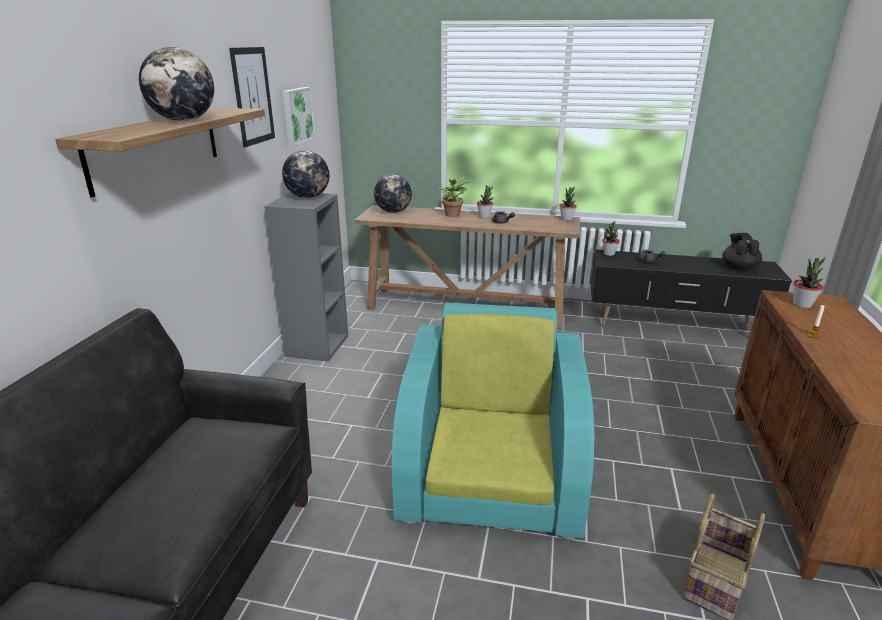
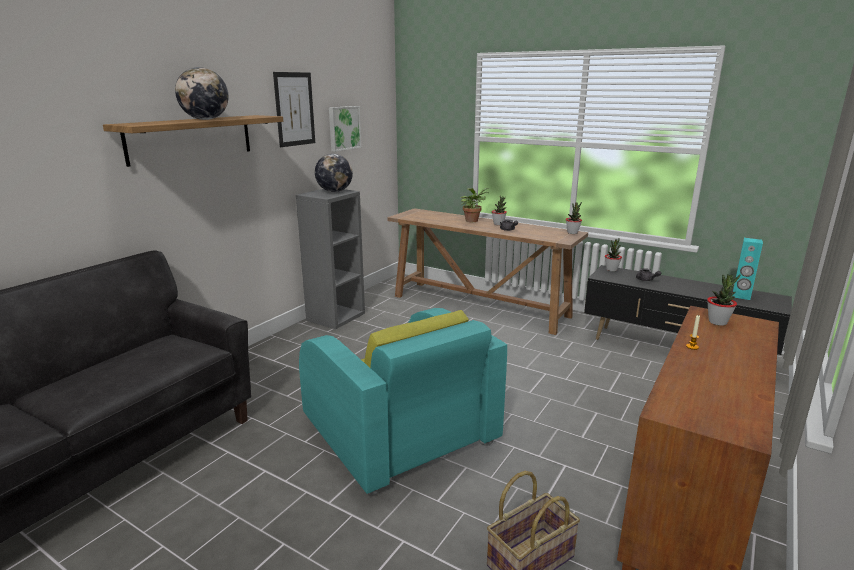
camera: 20 degrees right, 5 degrees down
(393, 212) = (425, 214): globe -> none
(491, 472) = (399, 432): turquoise armchair -> turquoise armchair turned 120 degrees clockwise
(739, 267) = (741, 296): black teapot -> turquoise speaker

